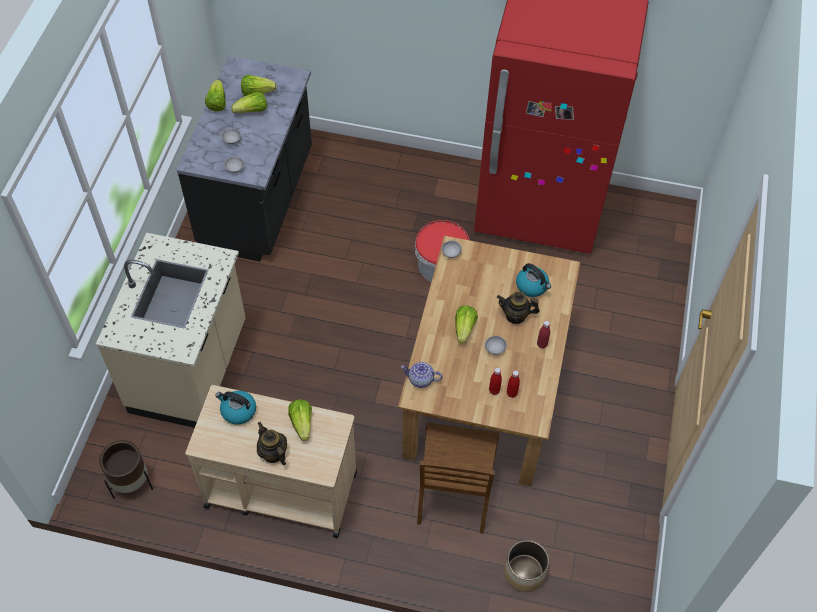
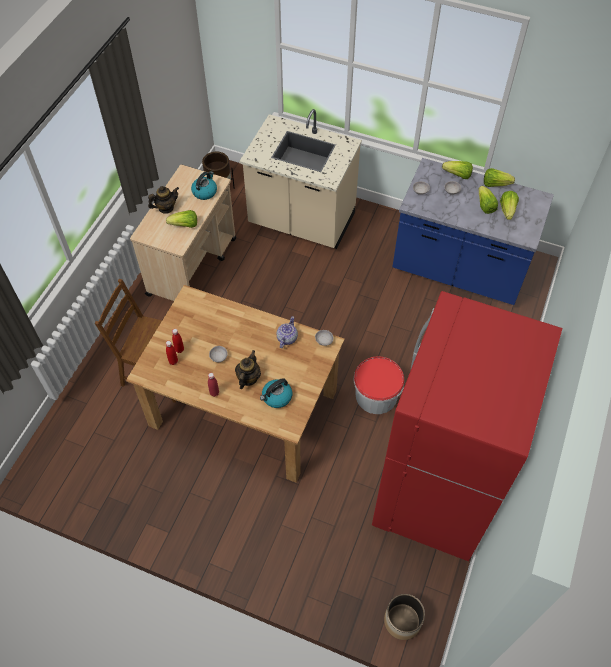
camera: 100 degrees right, 0 degrees up
(259, 200) = (458, 271): black counter -> blue counter
(421, 380) = (202, 302): teapot -> teapot (286, 338)
(464, 328) = (243, 338): lettuce -> lettuce (457, 175)
(525, 572) = (81, 408): planter -> planter (402, 621)

